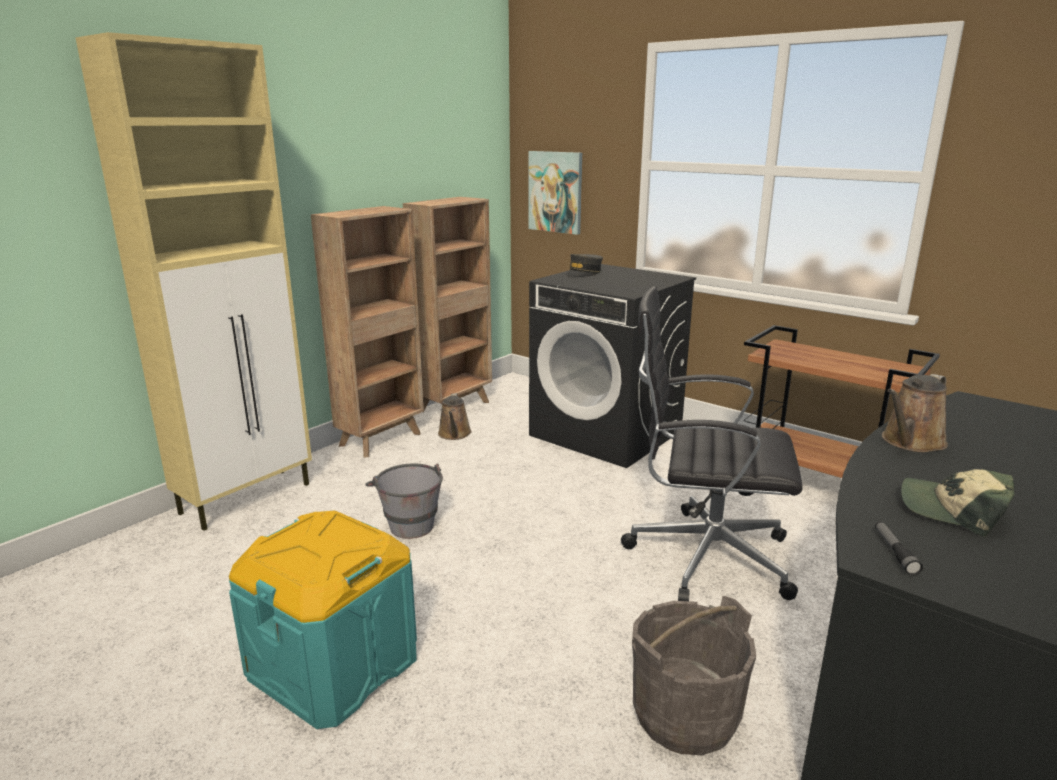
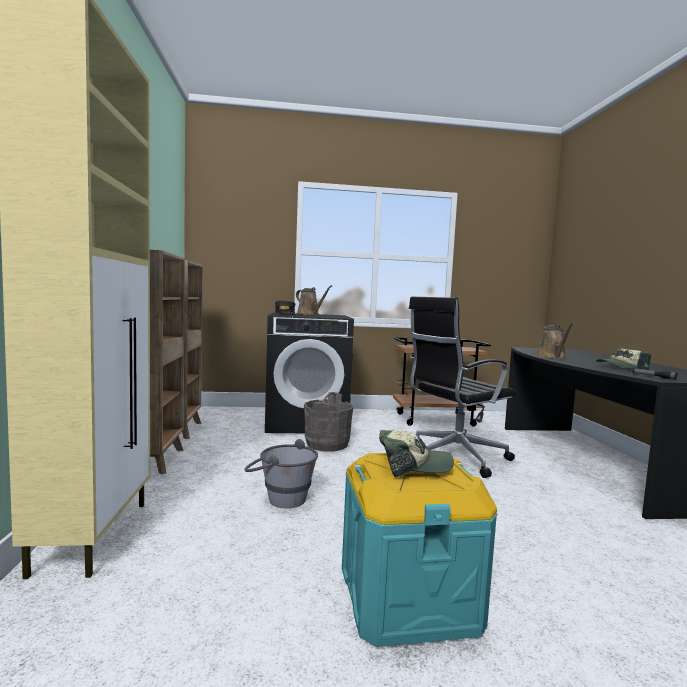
camera: 45 degrees left, 15 degrees down
(327, 540) = (413, 465): none -> cap
(454, 434) = (211, 444): brown watering can -> brown watering can (309, 314)
(556, 192) = (228, 268): picture -> none
(684, 715) = (575, 517): grey bucket -> grey bucket (326, 444)

